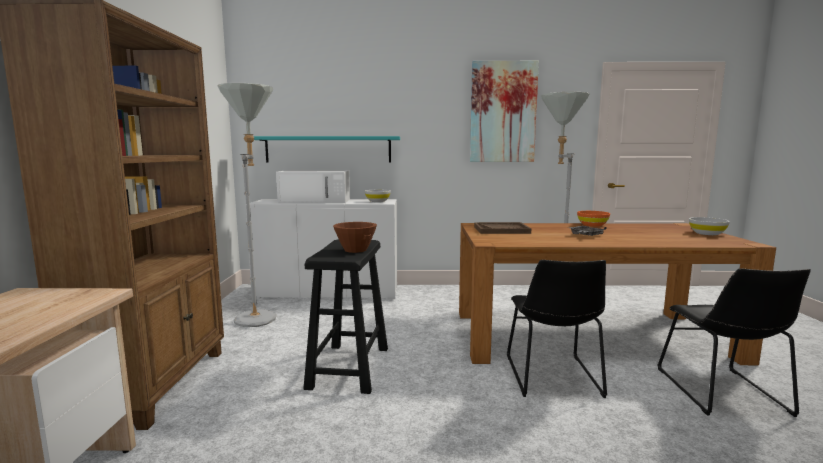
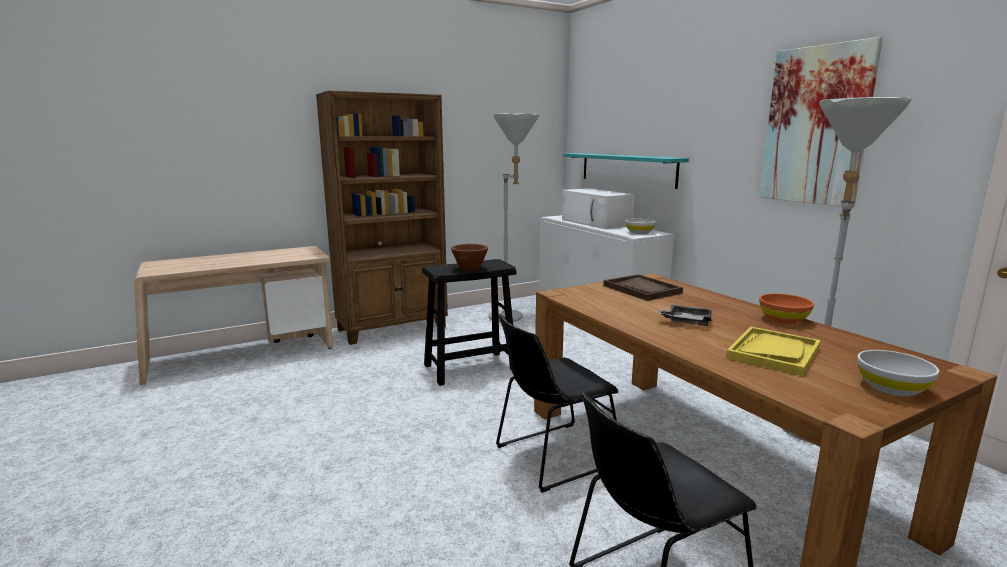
camera: 60 degrees right, 5 degrees up
(652, 235) = (773, 352): none -> yellow tray

